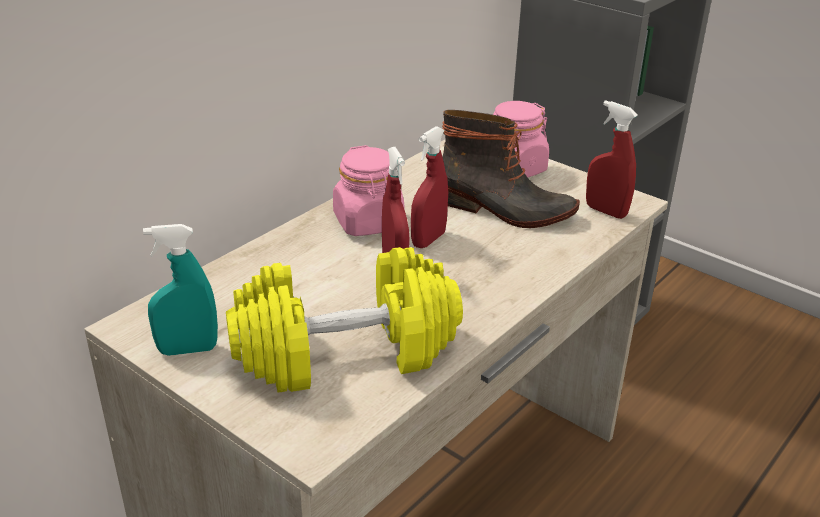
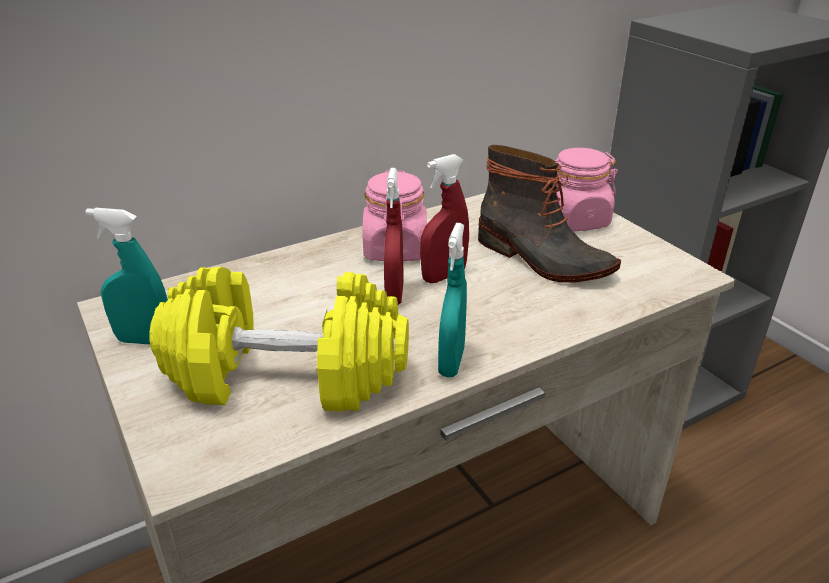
camera: 20 degrees right, 0 degrees up
(481, 313) = (451, 362): none -> turquoise spray bottle
(605, 211) = (654, 278): red spray bottle -> none

